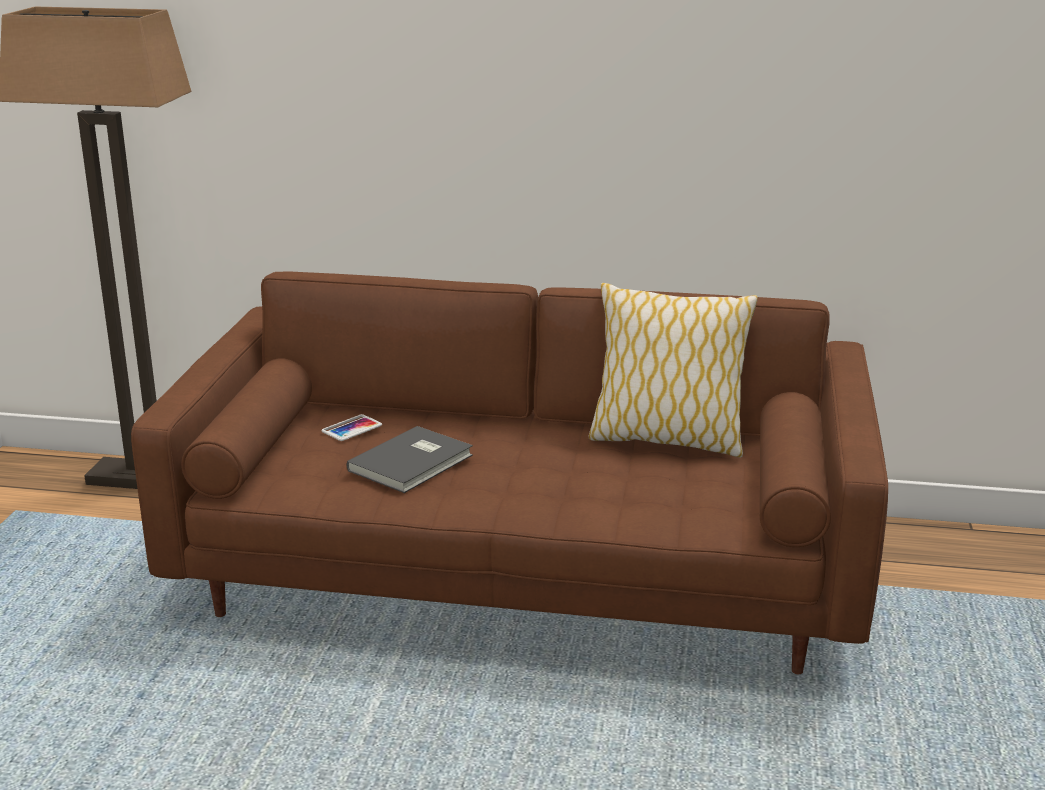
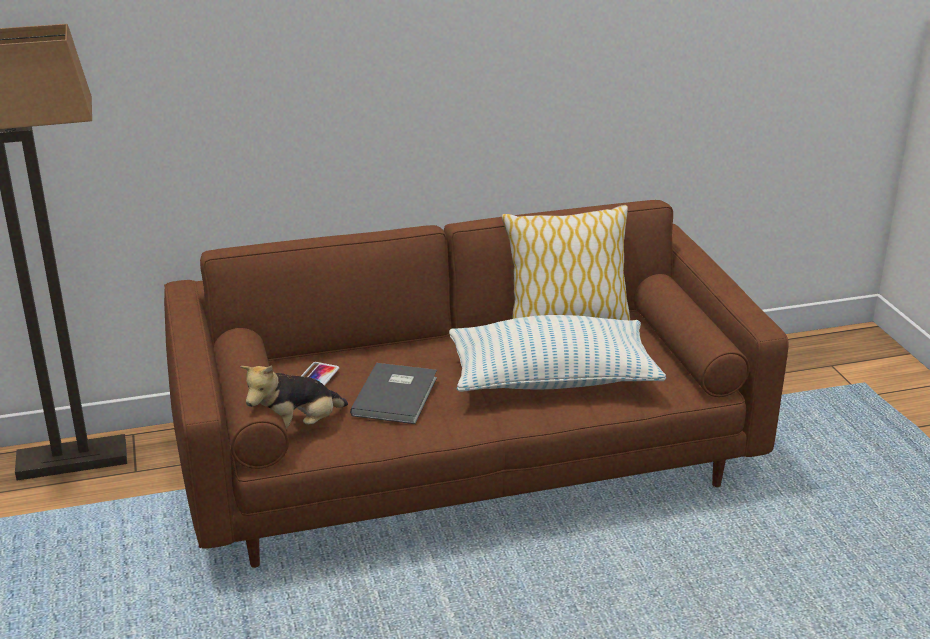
camera: 25 degrees left, 5 degrees up
(280, 473) = (295, 432): none -> plush toy
(599, 485) = (552, 380): none -> pillow

